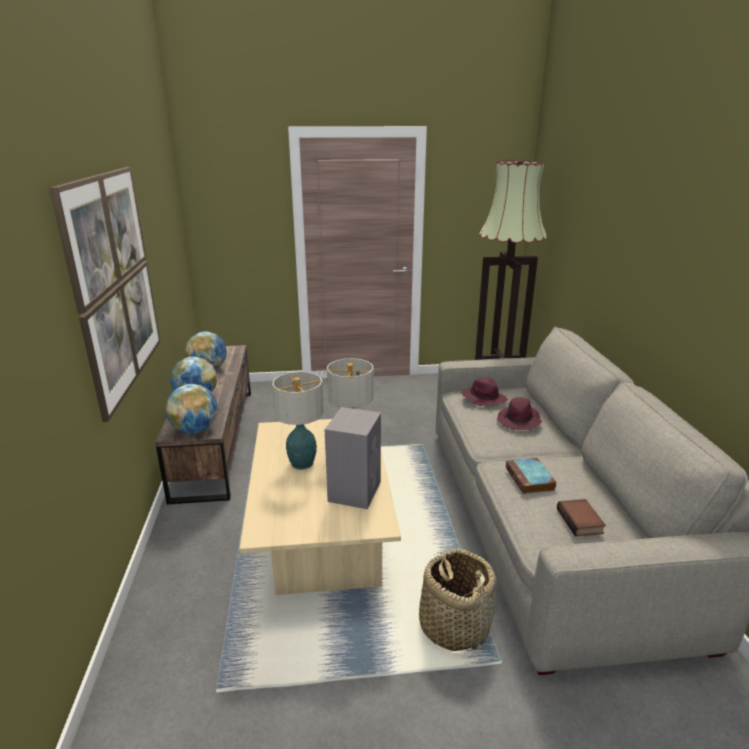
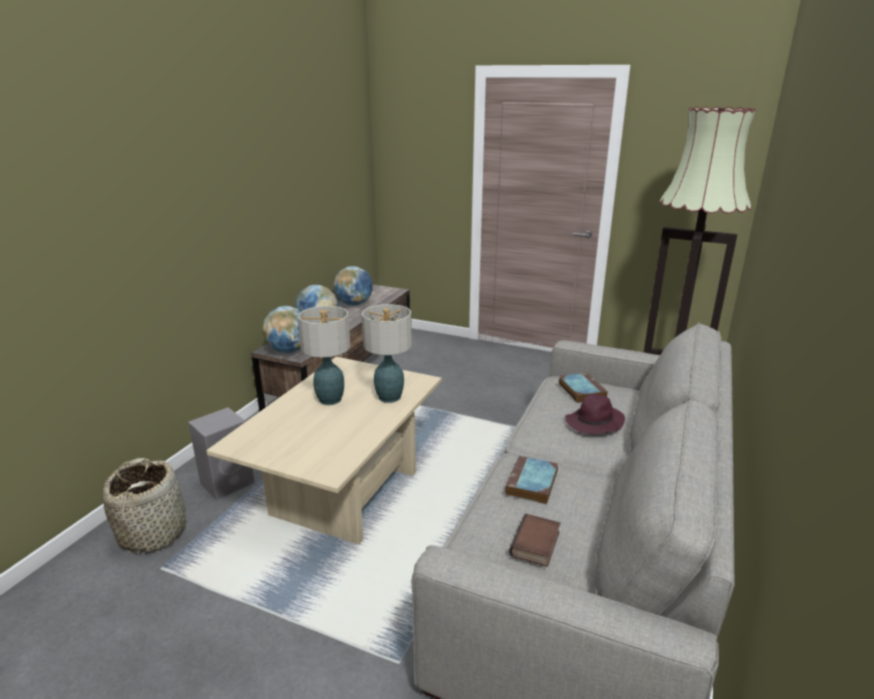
camera: 30 degrees right, 0 degrees up
(114, 283) = (217, 199): picture -> none
(355, 490) = (345, 436): grey speaker -> grey speaker (228, 482)
(454, 625) = (389, 608): basket -> basket (153, 532)
(483, 399) = (580, 390): purple hat -> book

